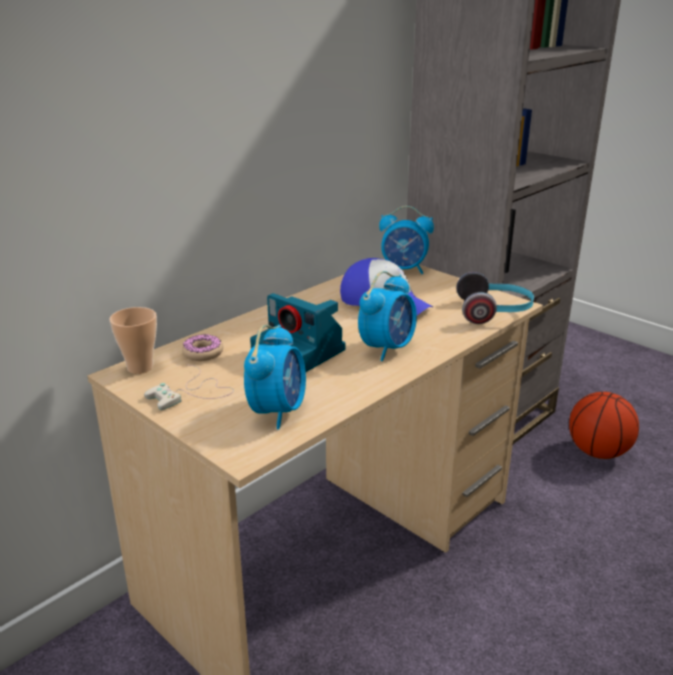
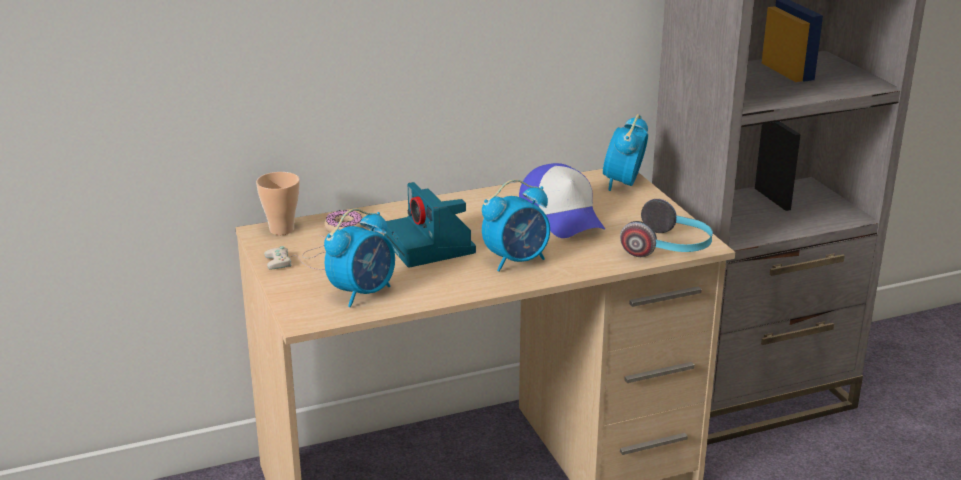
camera: 25 degrees right, 0 degrees up
(404, 270) = (623, 183): alarm clock -> alarm clock turned 75 degrees clockwise
(598, 452) = (872, 467): basketball -> none

